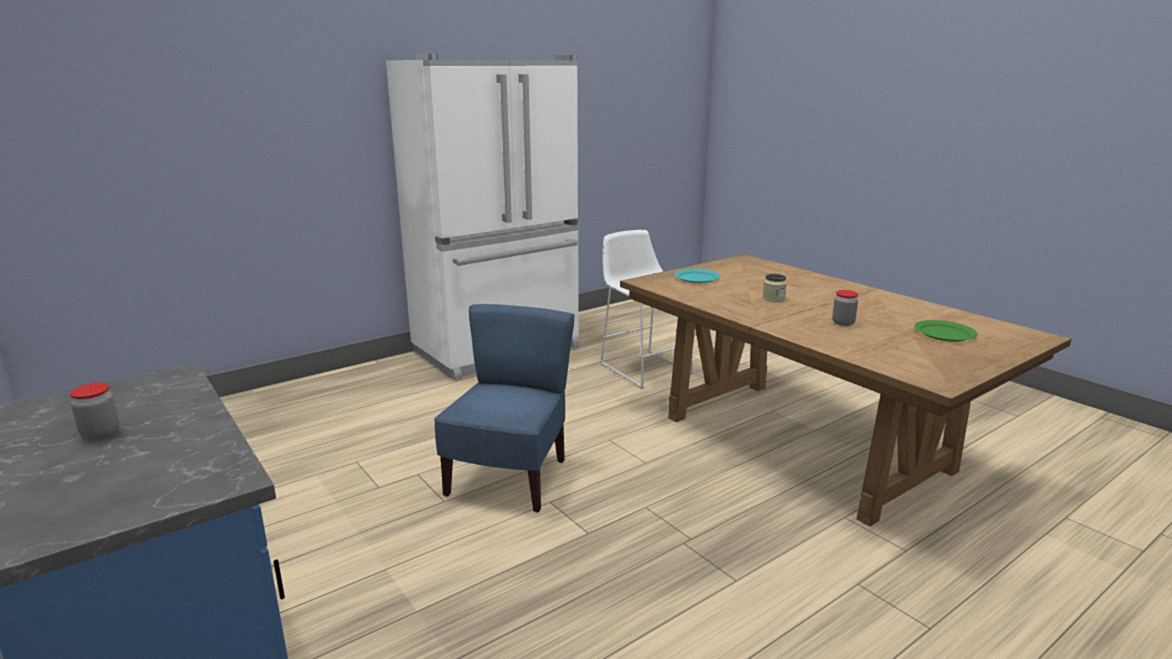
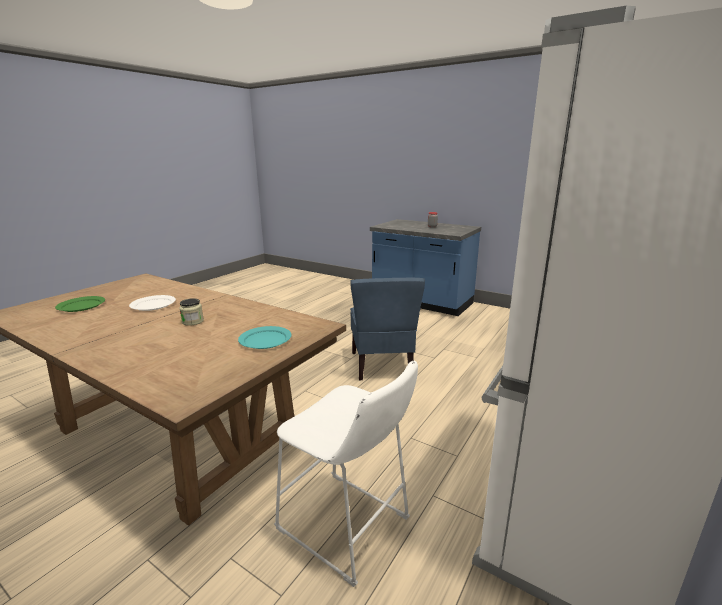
camera: 160 degrees right, 0 degrees up
(843, 323) = (153, 305): jar -> white plate

